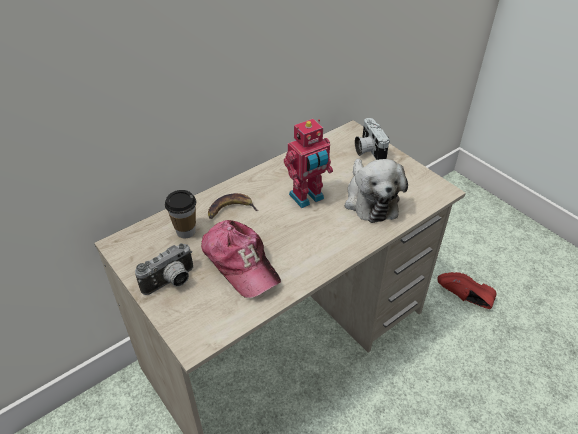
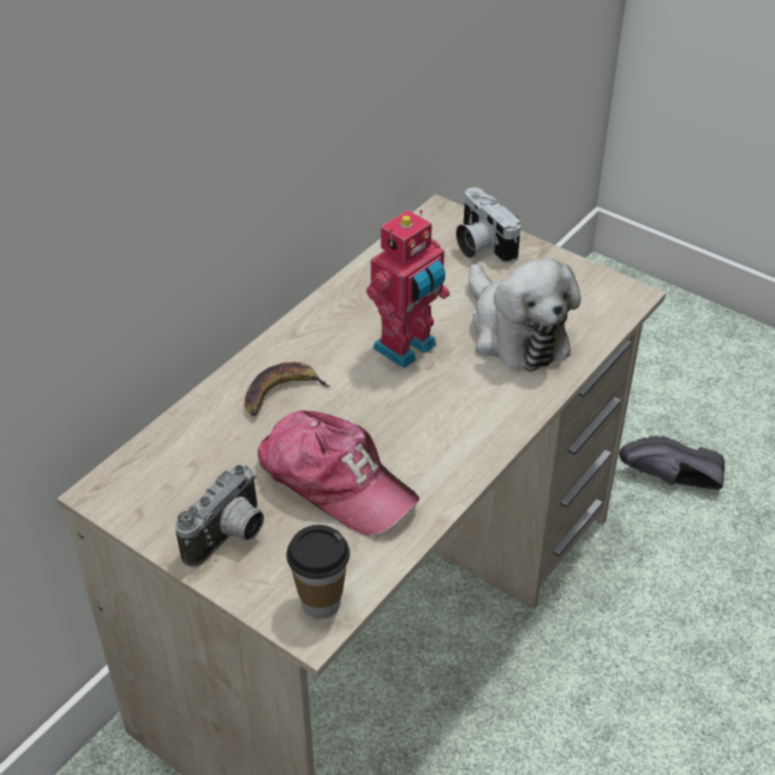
camera: 15 degrees left, 0 degrees up
(186, 231) = (217, 447): cup -> cup (321, 603)
(464, 298) = (672, 480): red shoe -> black shoe

